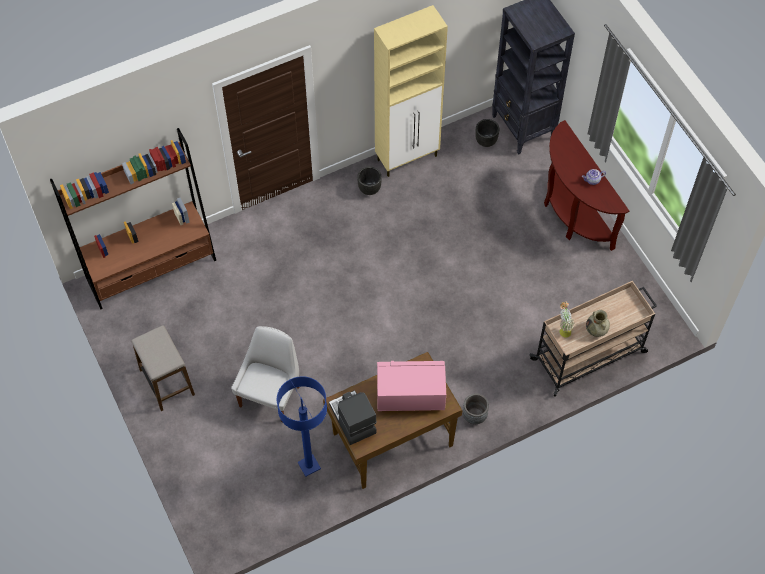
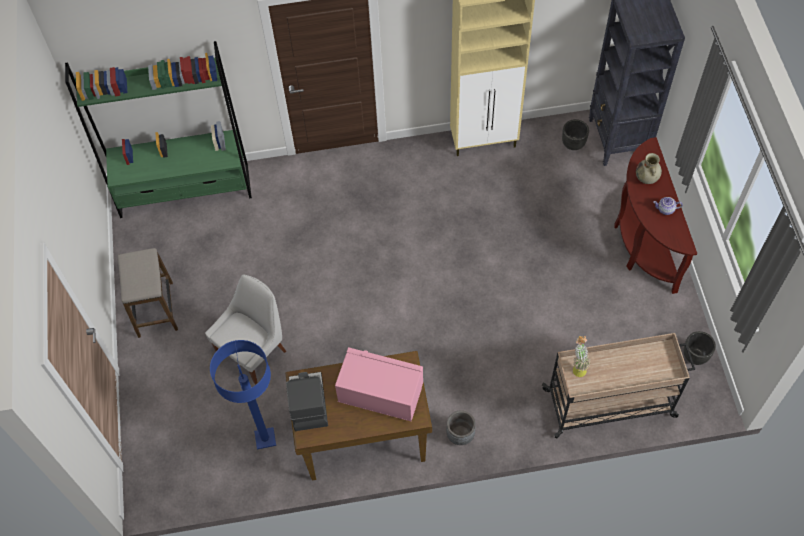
camera: 20 degrees right, 0 degrees up
(152, 269) = (185, 191): brown bookcase -> green bookcase
(369, 189) = (433, 164): black planter -> black planter (695, 356)
(596, 330) = (615, 378): beige vase -> beige vase (646, 178)

